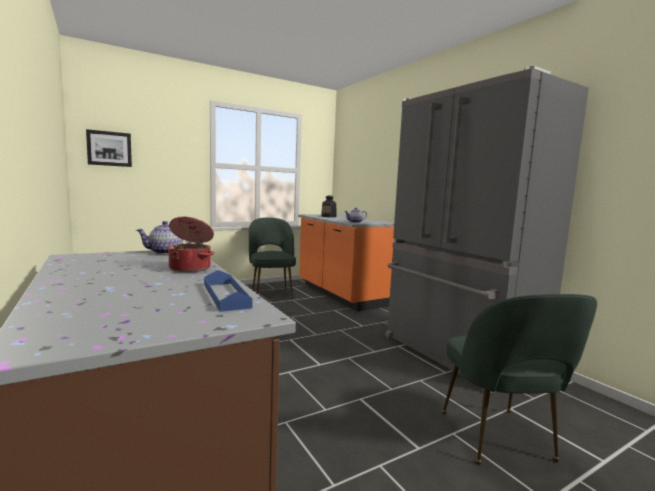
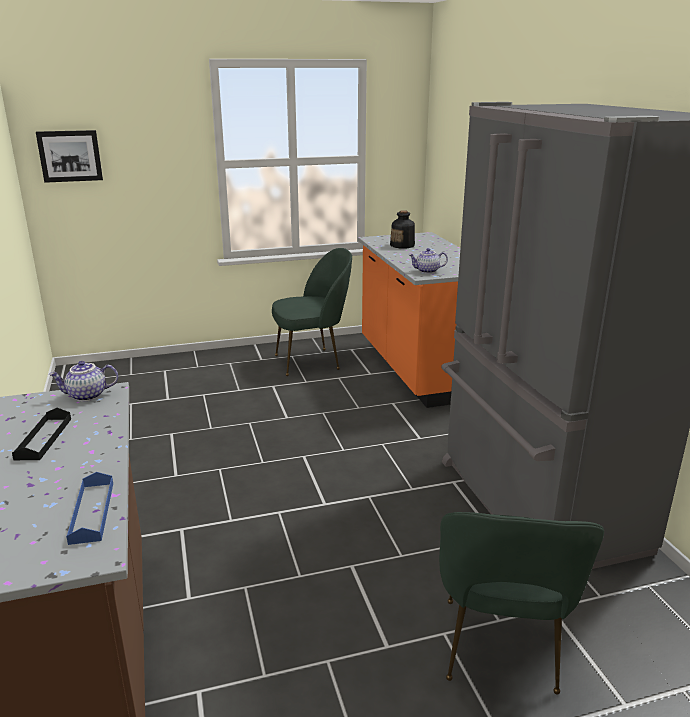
camera: 15 degrees right, 15 degrees up
(142, 267) = (44, 438): none -> black tray
(191, 268) = (92, 442): cooking pot -> none
(271, 293) = (313, 362): green chair -> green chair turned 75 degrees clockwise

